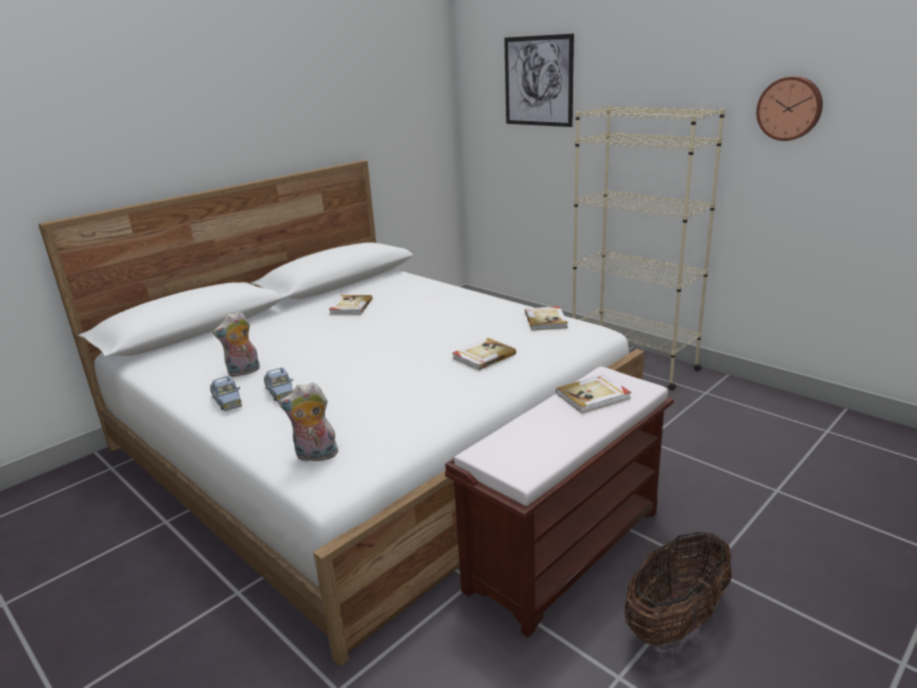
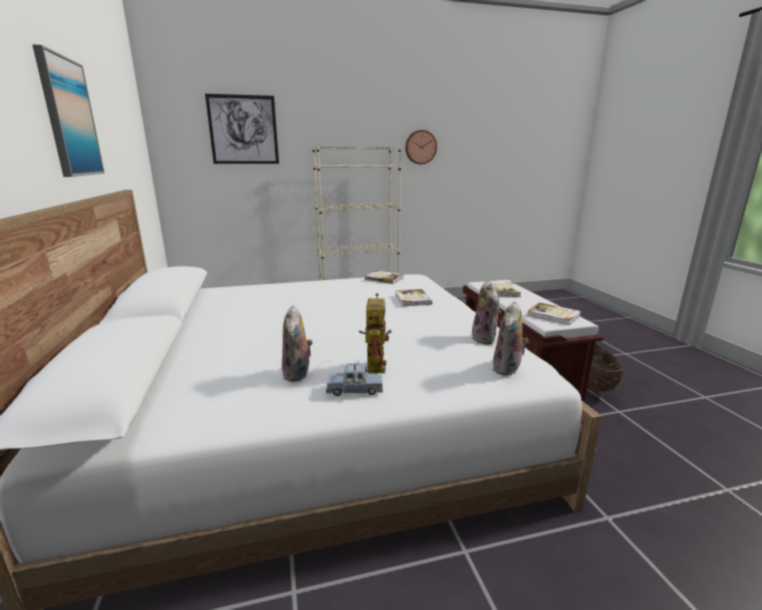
camera: 60 degrees left, 5 degrees down
(277, 107) = (69, 117): none -> picture
(280, 392) = (374, 364): blue toy car -> toy robot
(350, 307) = (239, 313): book -> book (553, 315)
(393, 427) = (486, 339): none -> plush toy

